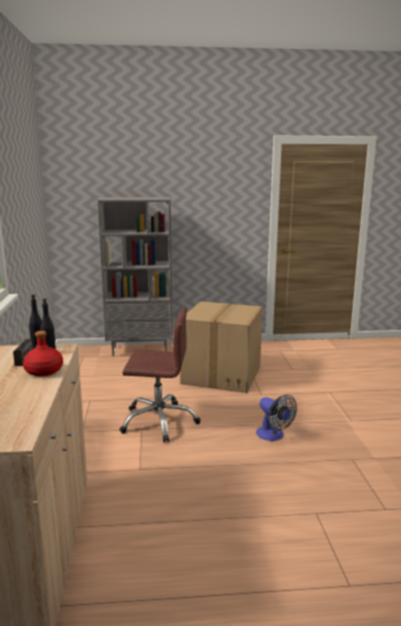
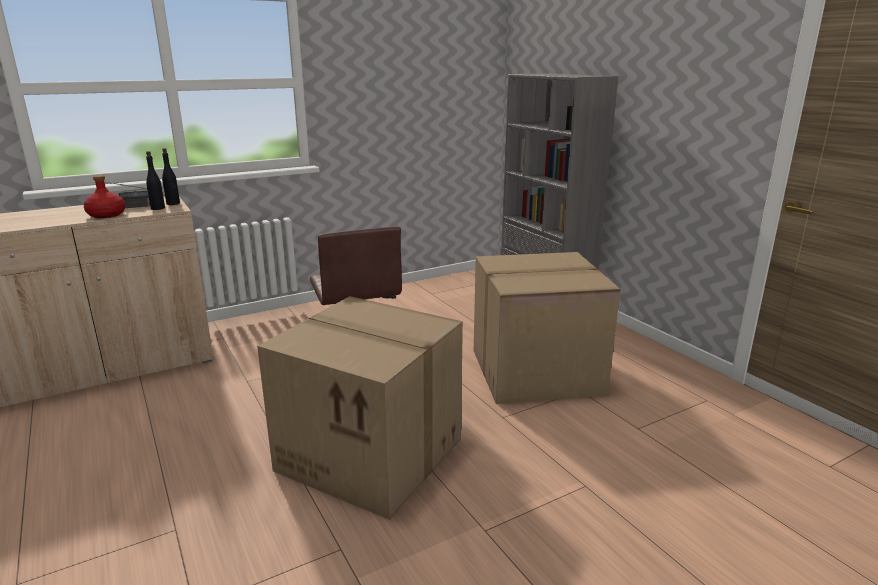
camera: 65 degrees right, 5 degrees up
(273, 436) = (373, 454): fan -> cardboard box

